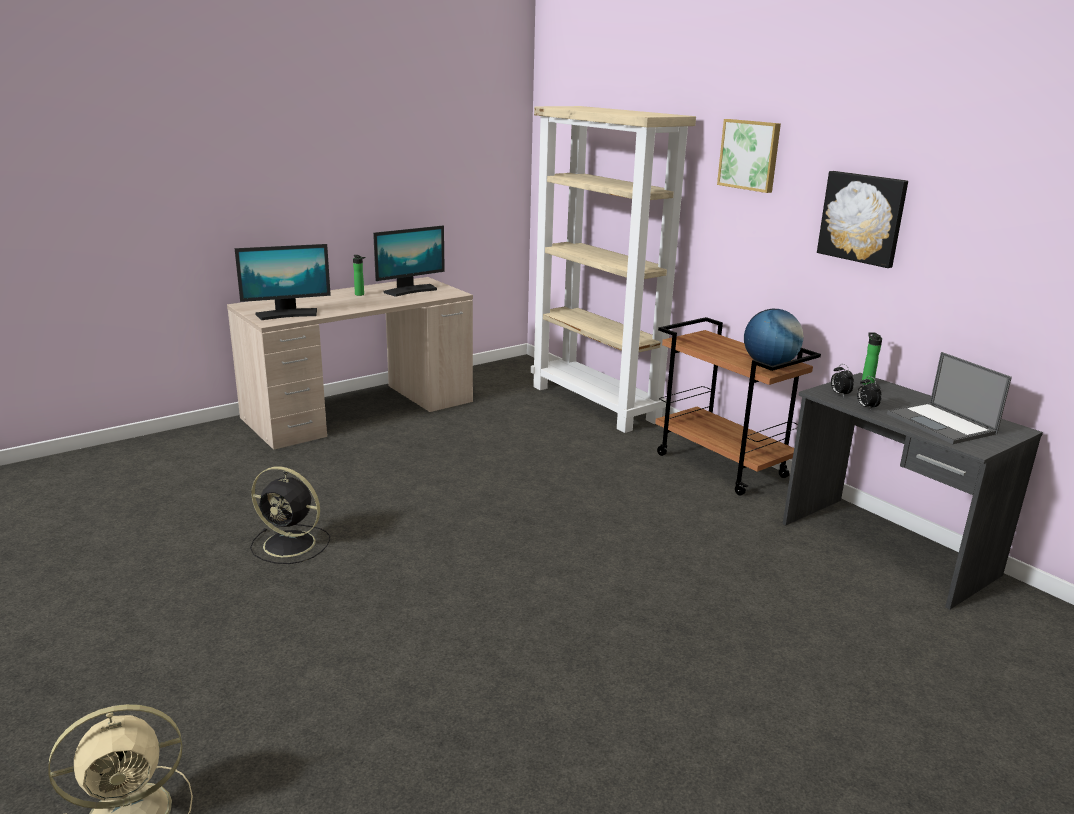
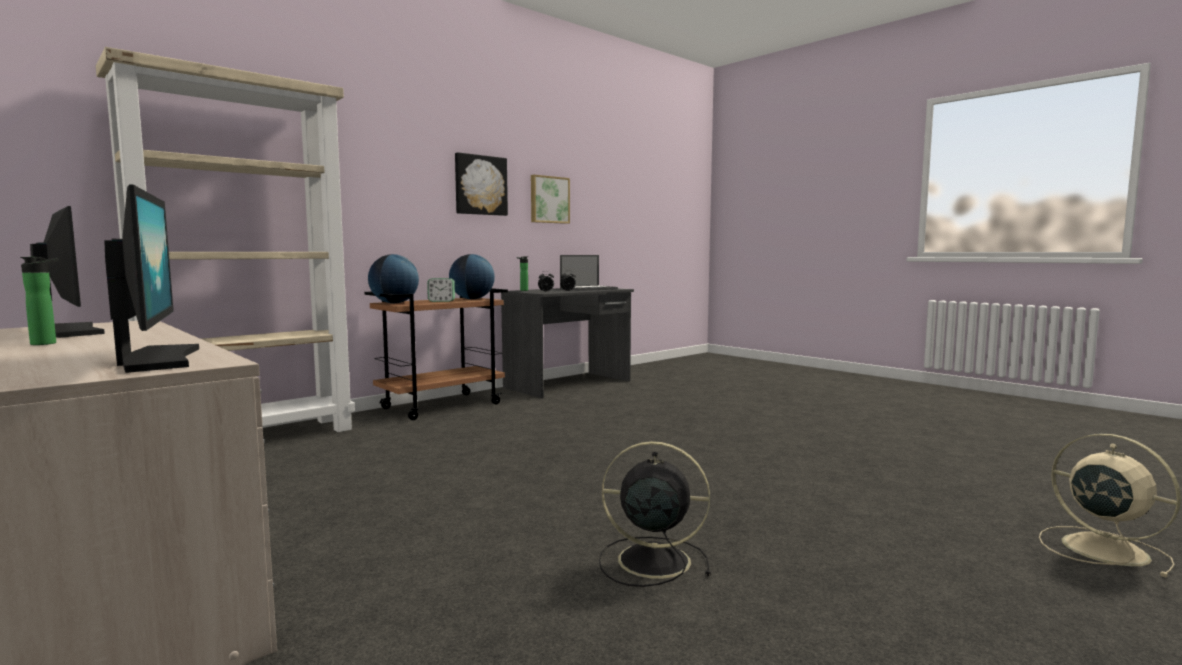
camera: 95 degrees left, 15 degrees down
(291, 544) = (650, 560): black fan -> black fan turned 90 degrees counterclockwise
(697, 337) = (394, 303): none -> globe
(729, 353) = (441, 301): none -> alarm clock
(750, 155) = (379, 140): picture -> picture (549, 200)

